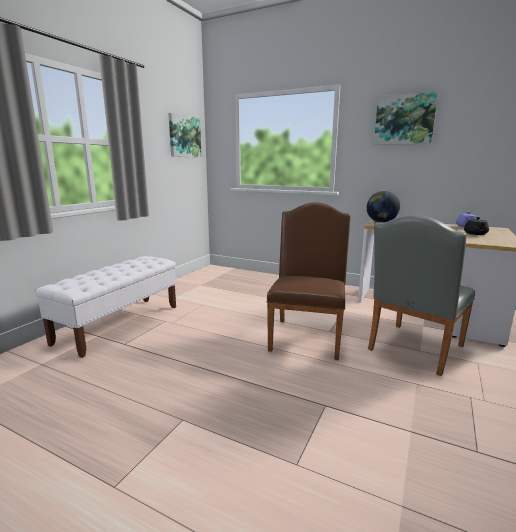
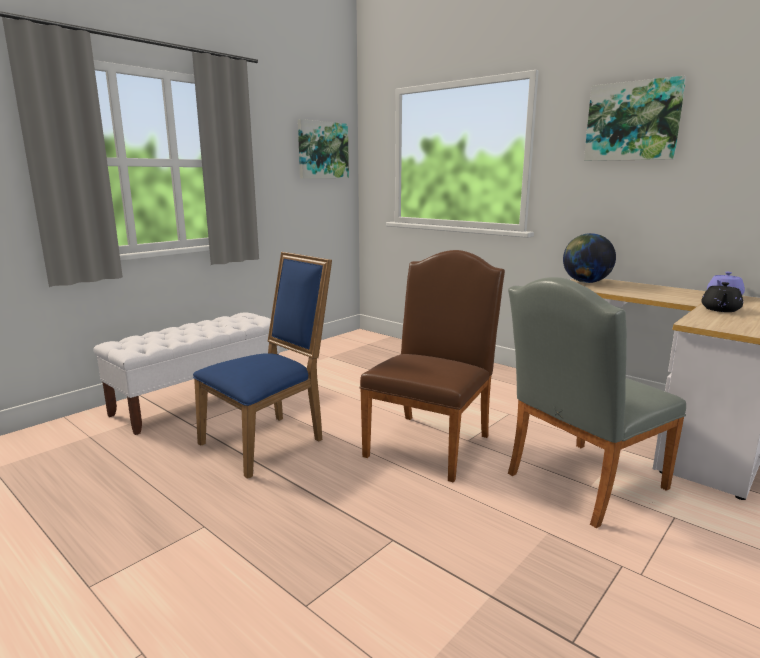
camera: 15 degrees right, 0 degrees up
(193, 348) = (269, 440): none -> blue chair

